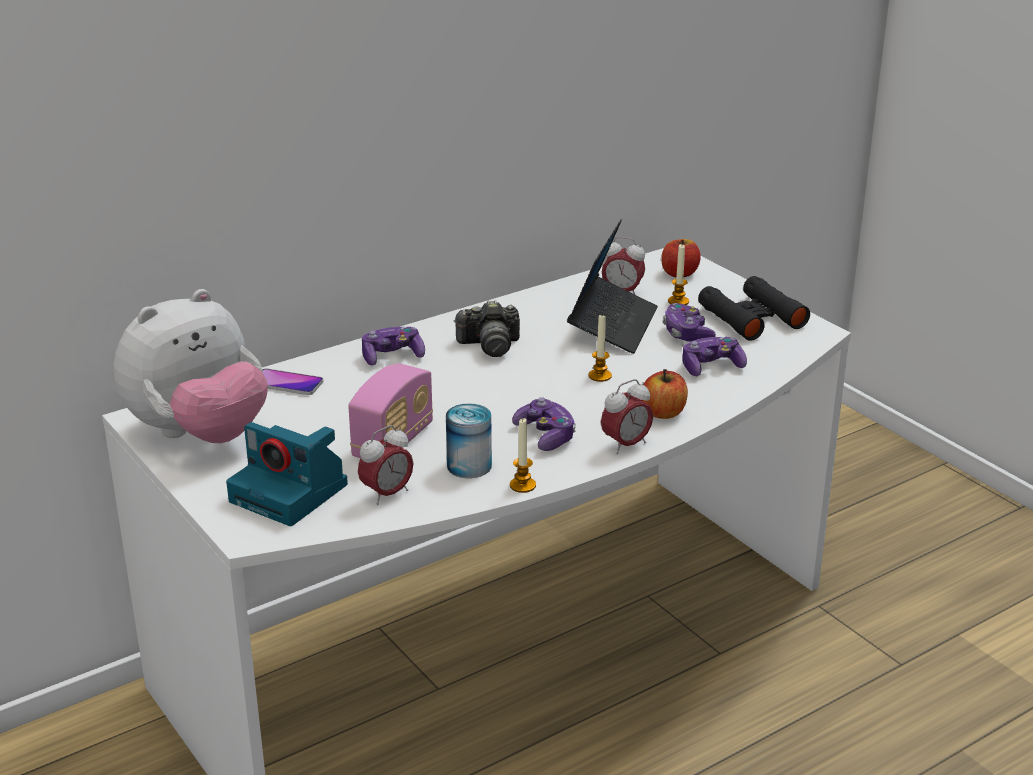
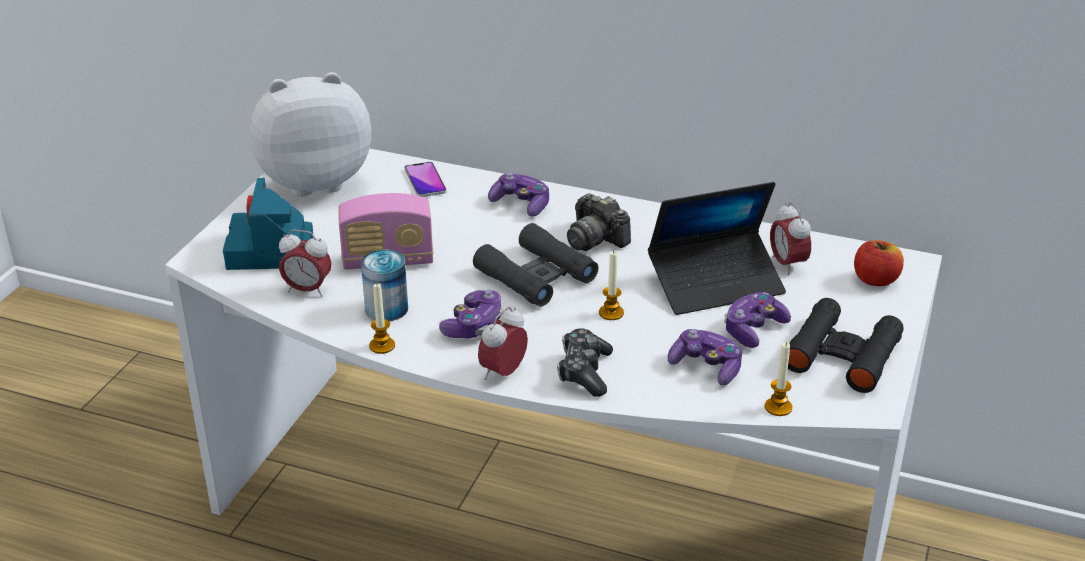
camera: 55 degrees right, 5 degrees up
(199, 435) = (314, 181): plush toy -> plush toy turned 150 degrees clockwise
(508, 387) = (536, 276): none -> black binoculars
(626, 445) = (503, 372): alarm clock -> alarm clock turned 105 degrees clockwise
(663, 413) = (584, 371): apple -> game controller
(678, 301) = (815, 300): candle -> candle (778, 407)

